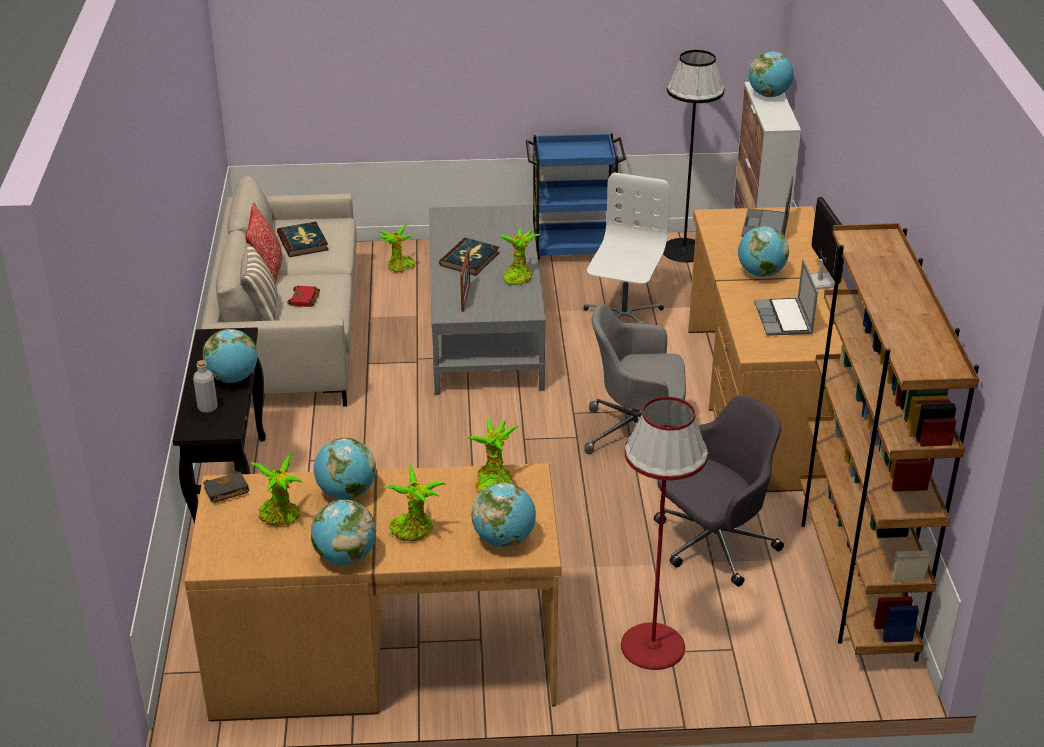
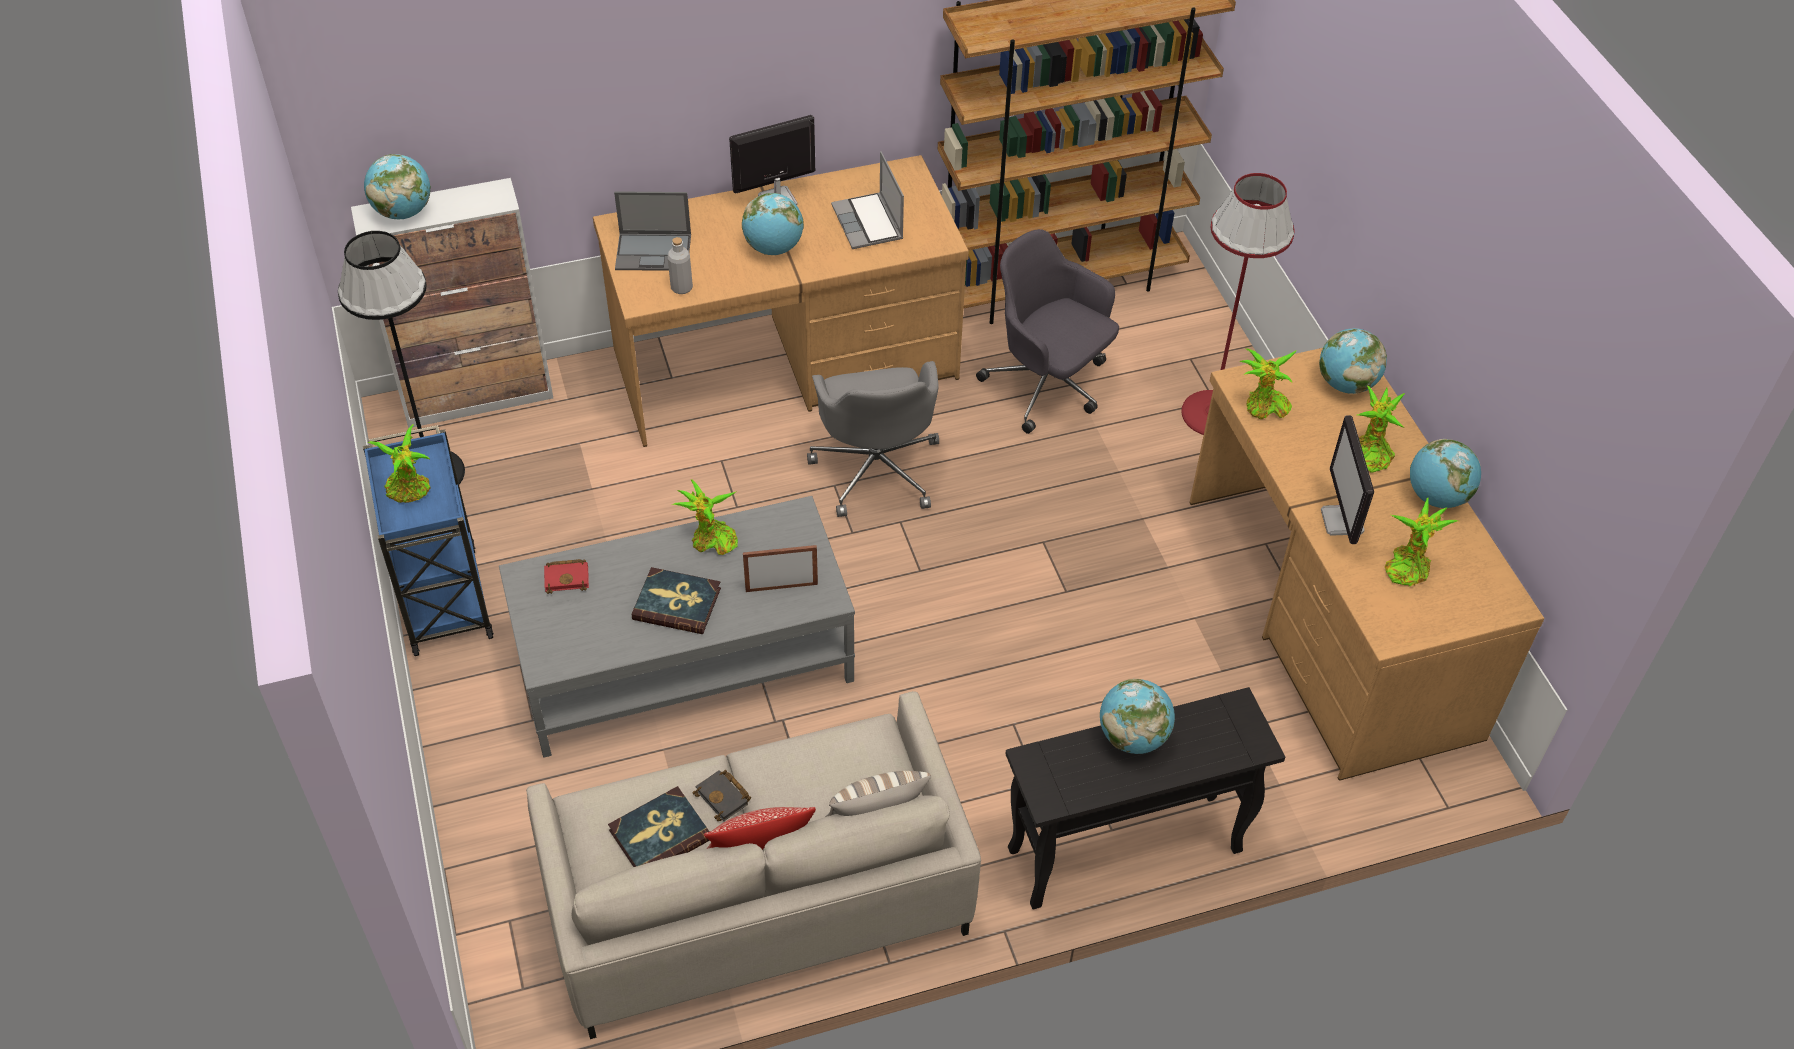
camera: 105 degrees left, 15 degrees up
(207, 408) = (1205, 743): grey bottle -> grey bottle (681, 288)
(225, 491) = (1394, 629): black book -> black book (724, 797)
(305, 299) = (828, 780): red book -> red book (568, 577)
(346, 493) = (1342, 521): globe -> monitor
(399, 267) = (526, 807): potted plant -> potted plant (410, 490)
(623, 316) = (619, 515): white office chair -> none
(784, 319) = (869, 223): laptop -> laptop turned 90 degrees clockwise

